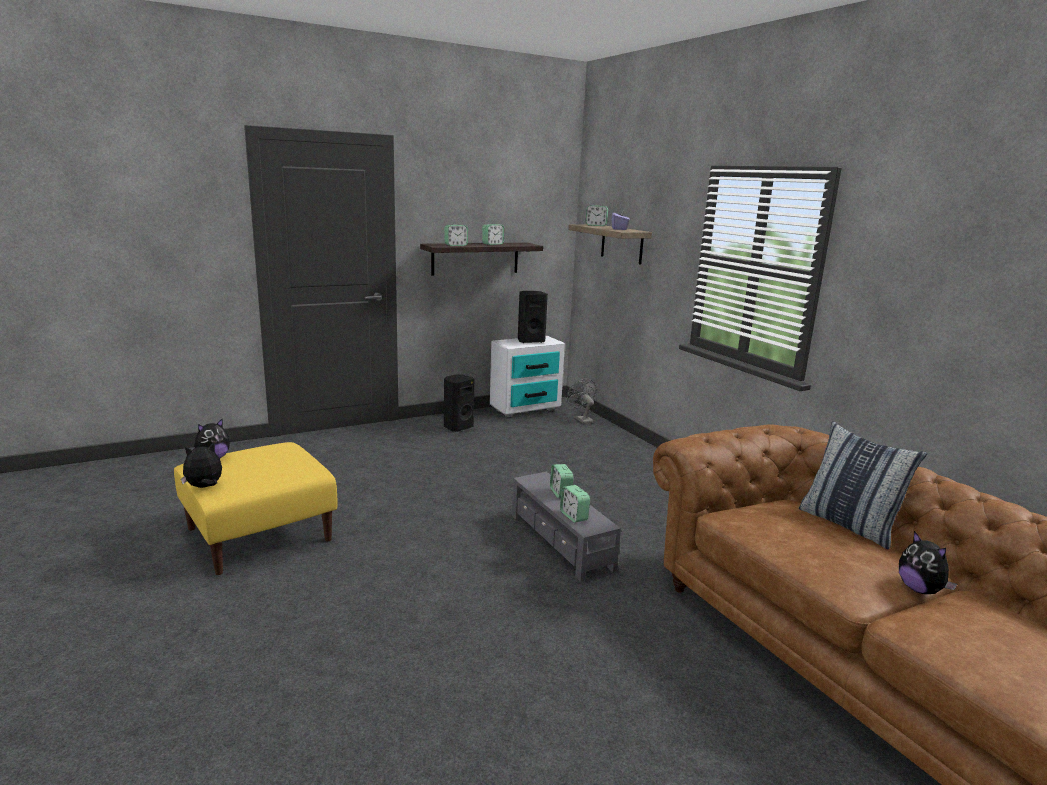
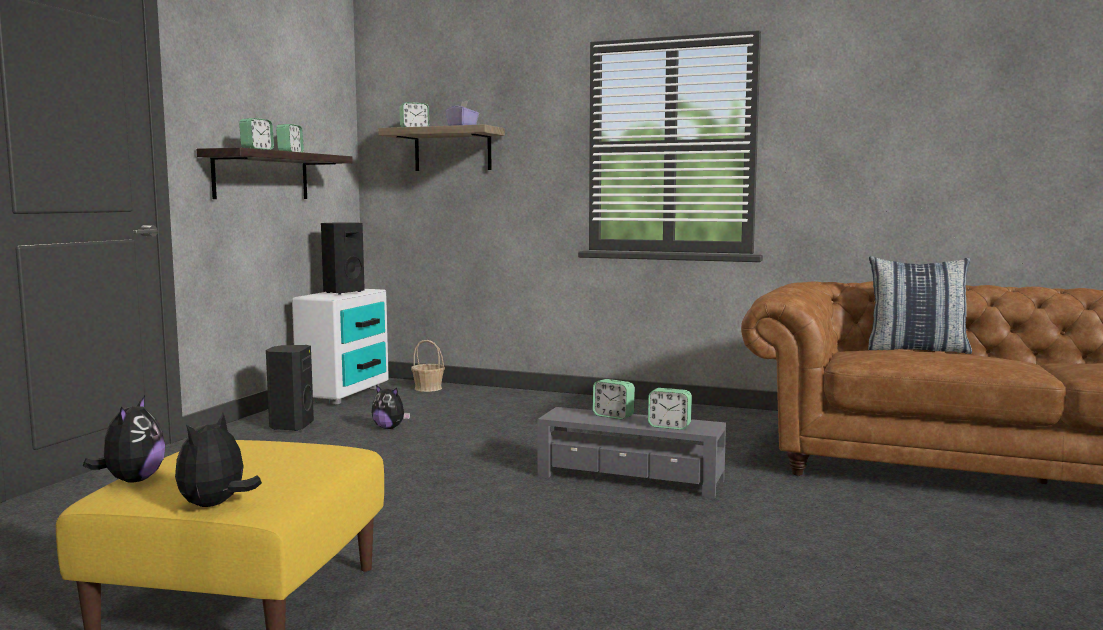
camera: 40 degrees left, 10 degrees down
(581, 419) = (428, 388): grey fan -> basket
(920, 590) = (1038, 365): plush toy -> plush toy (389, 428)

